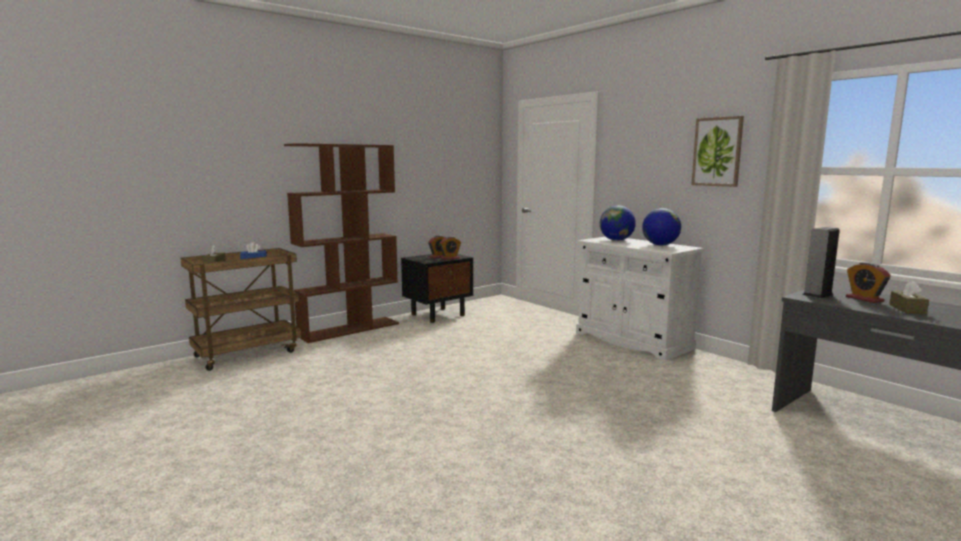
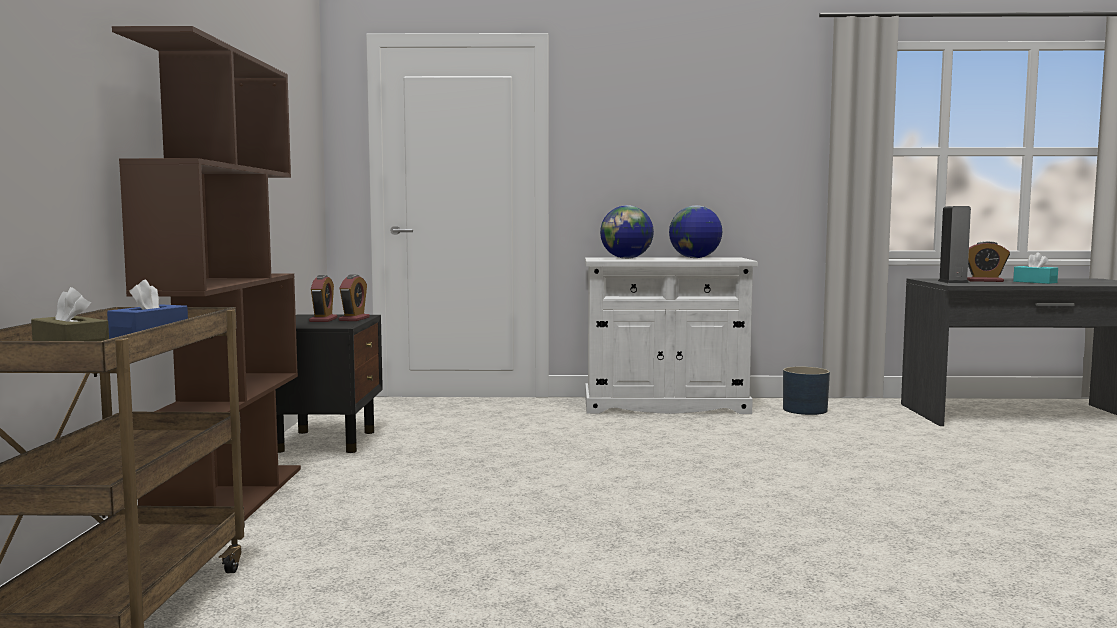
camera: 50 degrees left, 5 degrees down
(711, 369) = (805, 410): none -> blue planter
(717, 152) = (750, 129): picture -> none
(907, 309) = (1035, 282): brown tissue box -> turquoise tissue box

